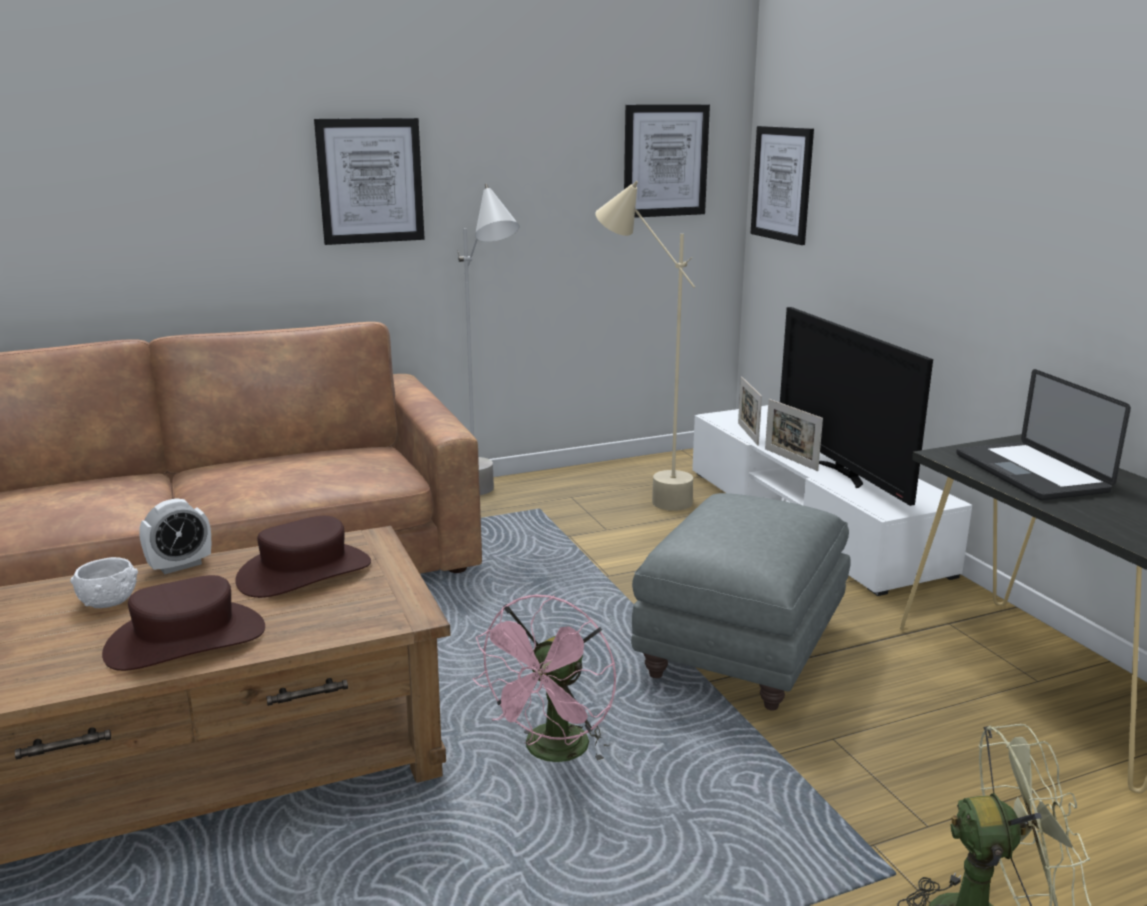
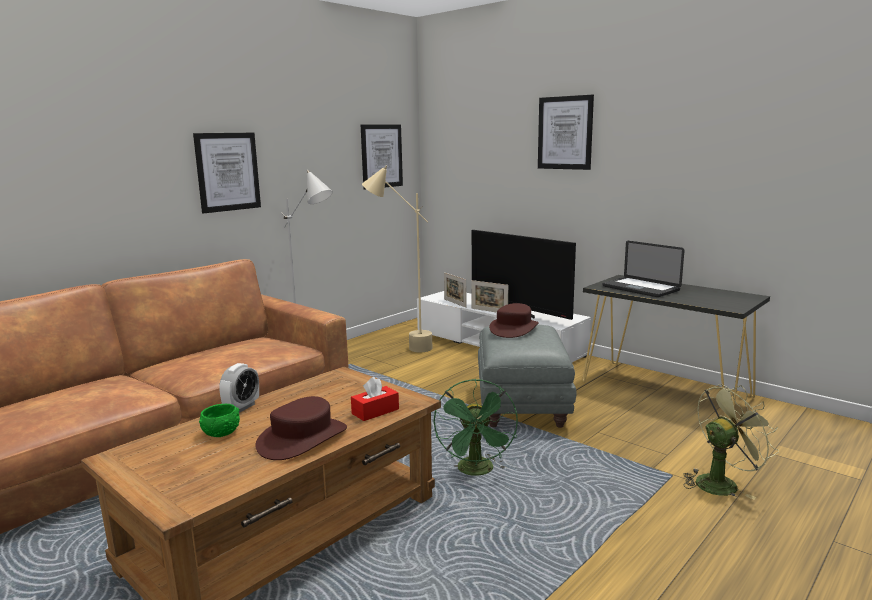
camera: 25 degrees left, 5 degrees down
(108, 601) = (221, 432): white bowl -> green bowl
(305, 572) = (326, 395): brown hat -> brown hat (513, 328)
(333, 619) = (375, 411): none -> red tissue box
(552, 754) = (477, 472): pink fan -> green fan
(782, 184) = (445, 166): picture -> picture (565, 133)

